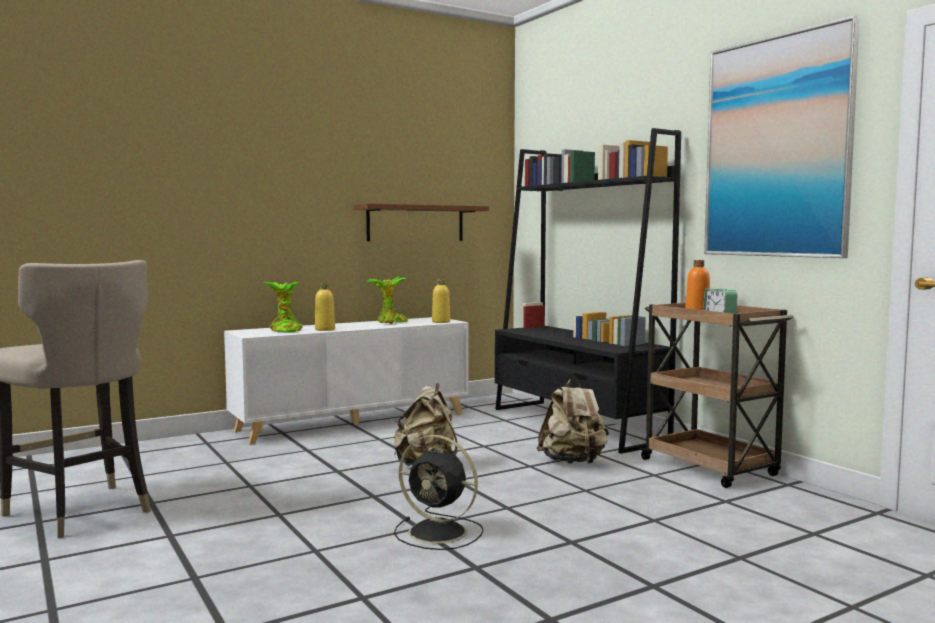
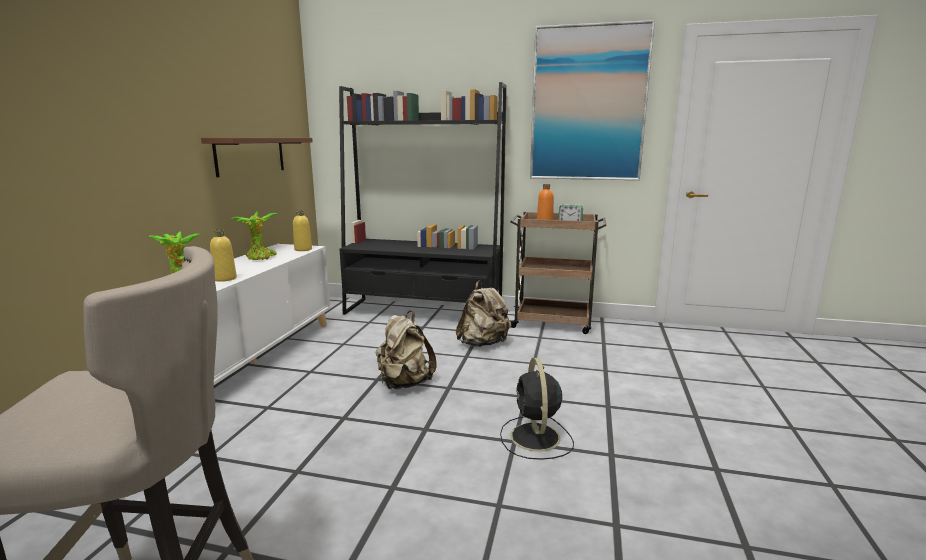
camera: 45 degrees left, 10 degrees up
(440, 533) = (535, 438): black fan -> black fan turned 105 degrees clockwise

